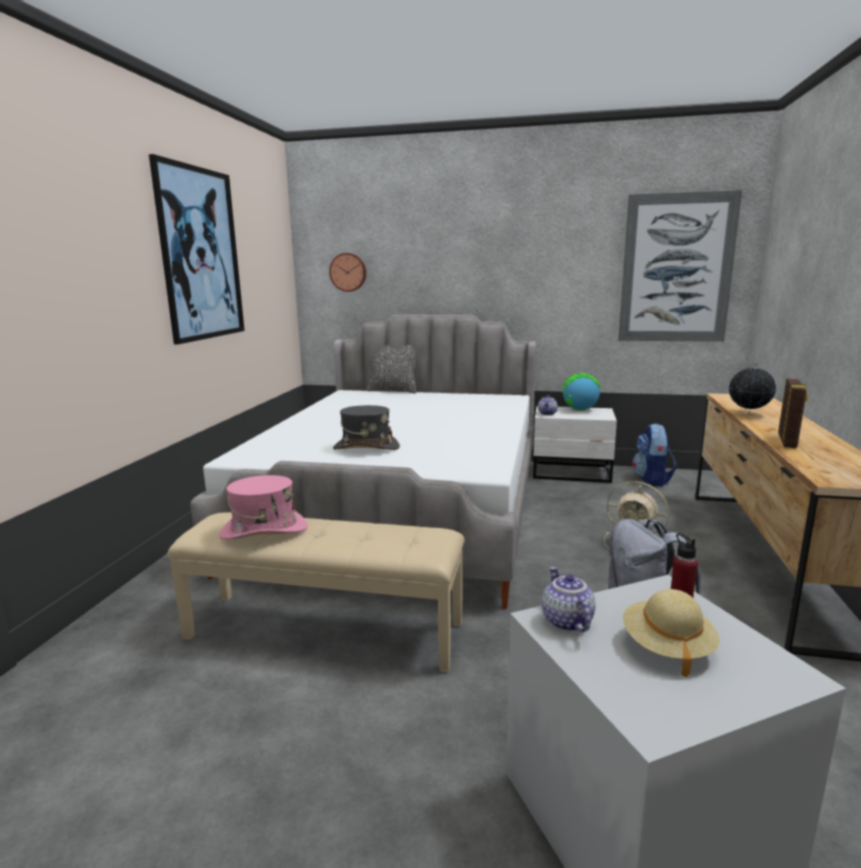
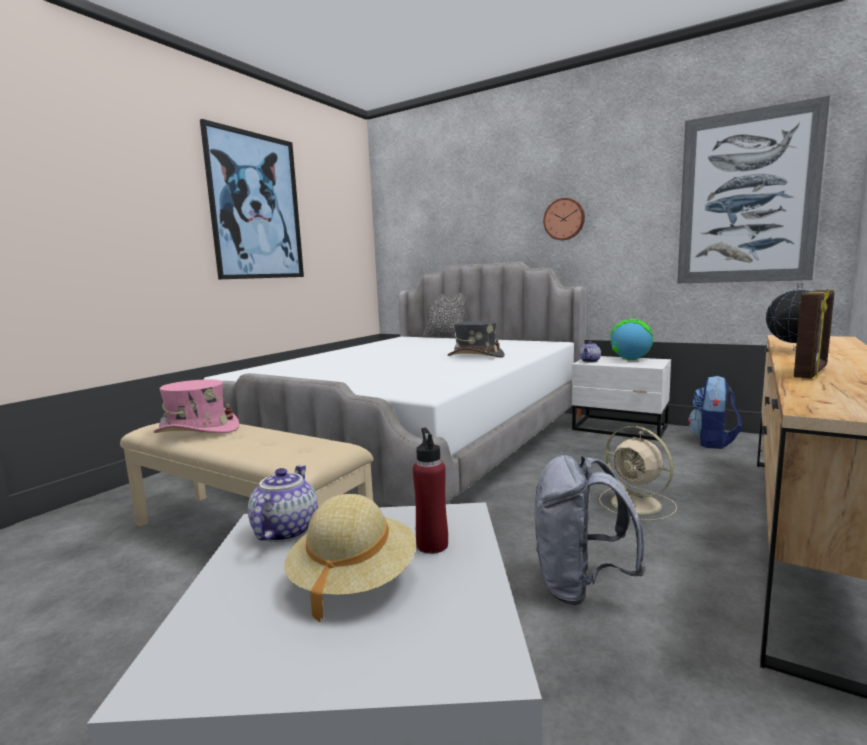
camera: 20 degrees right, 5 degrees down
(348, 272) = (415, 229): wall clock -> wall clock (564, 219)
(366, 448) = (349, 372): grey hat -> grey hat (475, 356)

